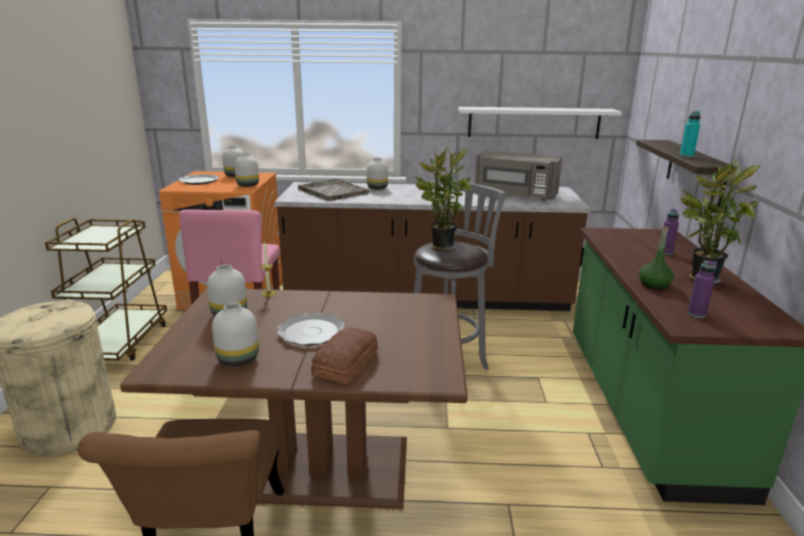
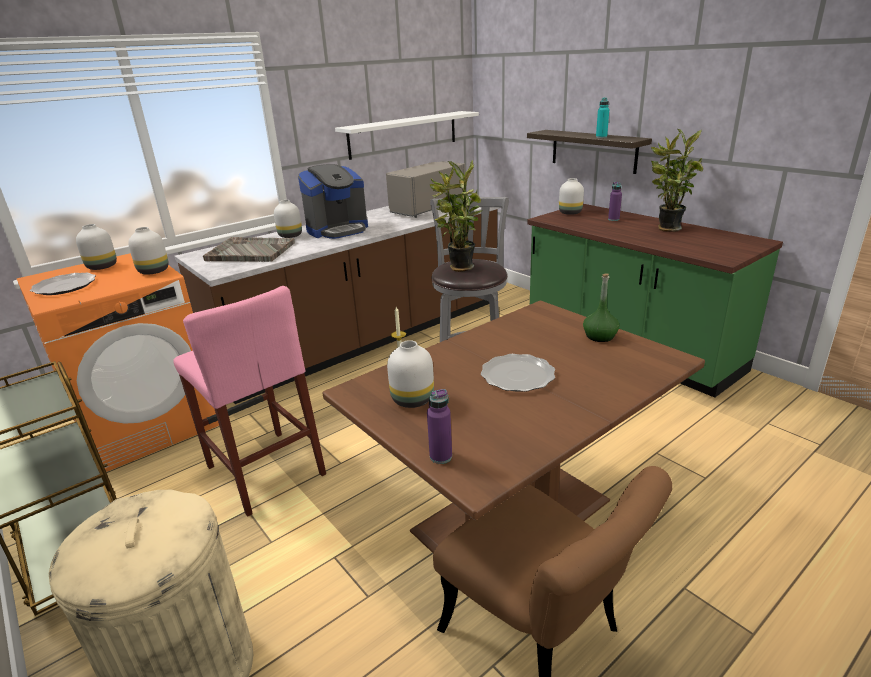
camera: 40 degrees left, 5 degrees up
(238, 359) = (518, 426): white vase -> white vase (569, 213)
(347, 362) = (597, 381): bread -> none
(414, 193) = (338, 230): none -> coffee machine
(515, 195) = (426, 208): grey microwave -> grey microwave turned 150 degrees clockwise
(654, 285) = (657, 241): green bottle -> green bottle (599, 336)
(696, 314) = (714, 250): purple bottle -> purple bottle (441, 456)

